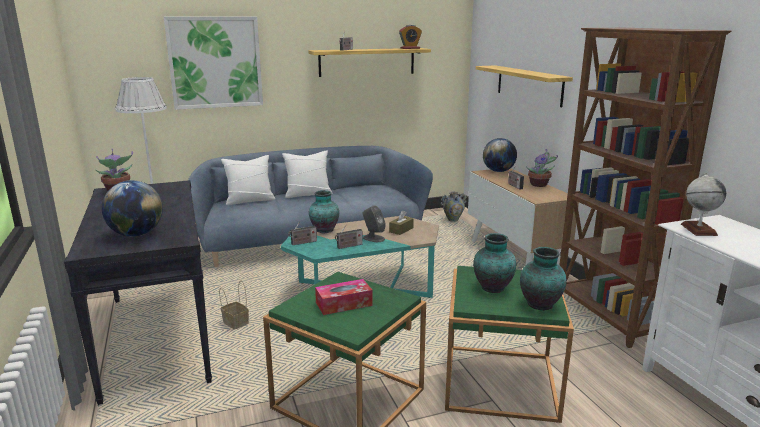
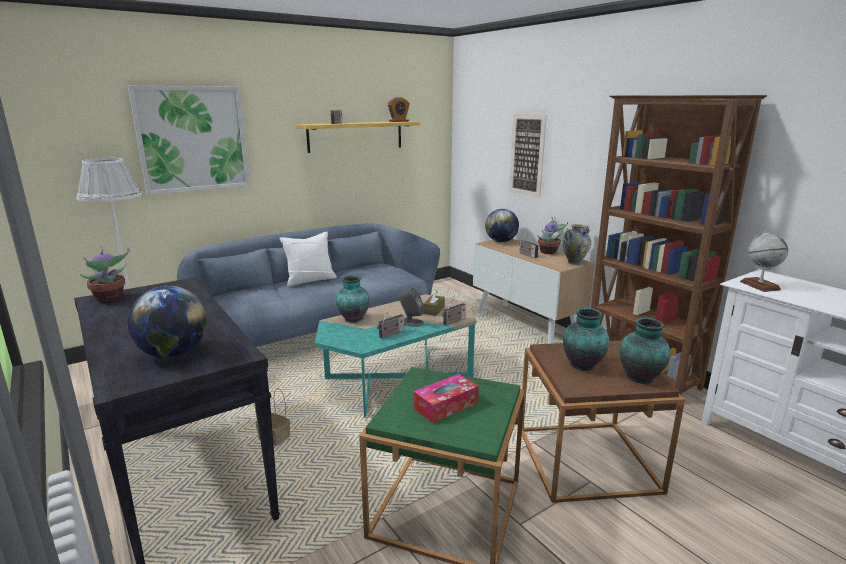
camera: 15 degrees left, 0 degrees up
(250, 200) = (248, 293): white pillow -> none
(303, 243) = (338, 336): radio -> radio (453, 322)
(453, 220) = (449, 293): vase -> vase (574, 262)
(500, 382) = (586, 459): green side table -> brown side table
(529, 85) = (527, 155): shelf -> picture

